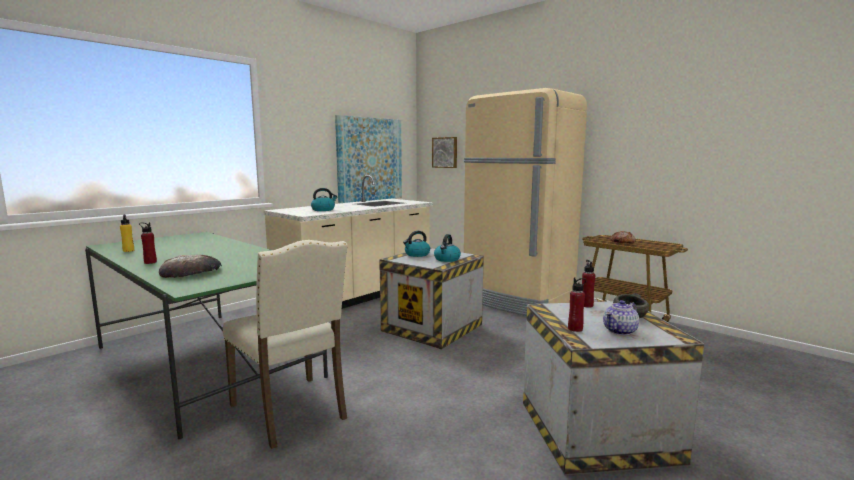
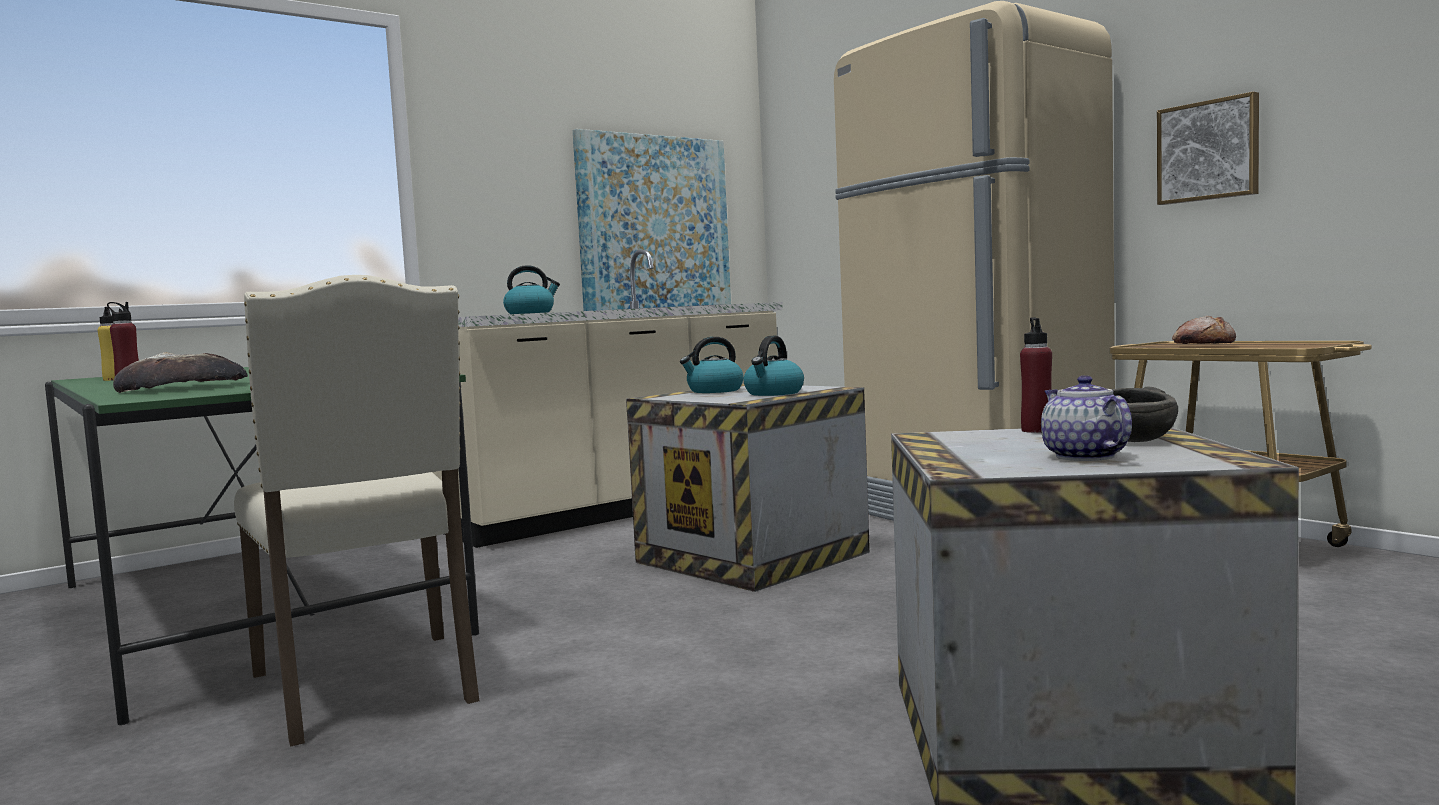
camera: 10 degrees right, 5 degrees down
(445, 152) = (820, 203): picture -> picture (1209, 151)
(575, 329) = (970, 456): red bottle -> none
(620, 331) = (1084, 457): teapot -> teapot turned 105 degrees clockwise

